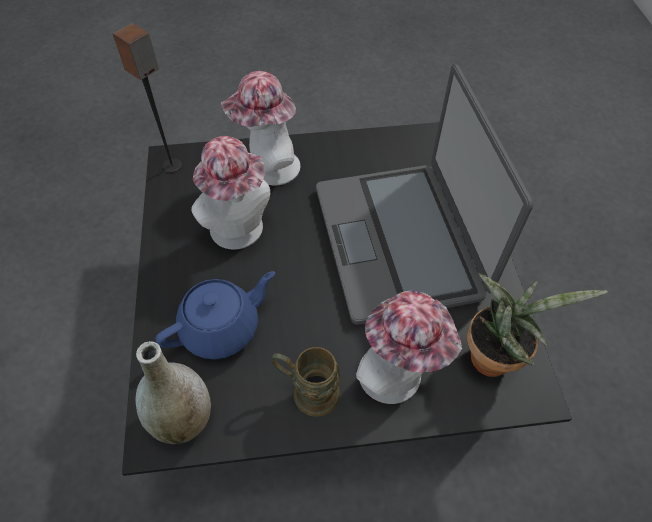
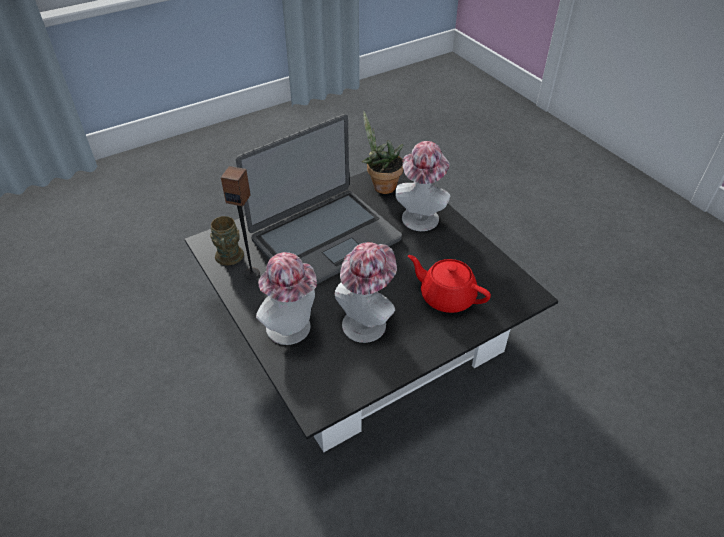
camera: 115 degrees left, 10 degrees down
(172, 166) = (322, 401): speaker -> speaker (252, 273)
(183, 419) = (511, 288): grey vase -> none
(222, 328) = (446, 296): blue teapot -> red teapot
(307, 391) = (454, 245): brown mug -> brown mug (229, 259)

